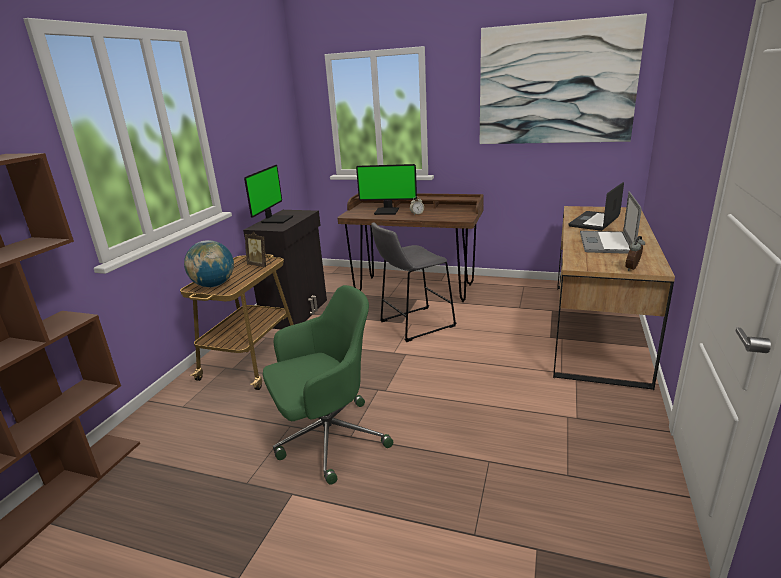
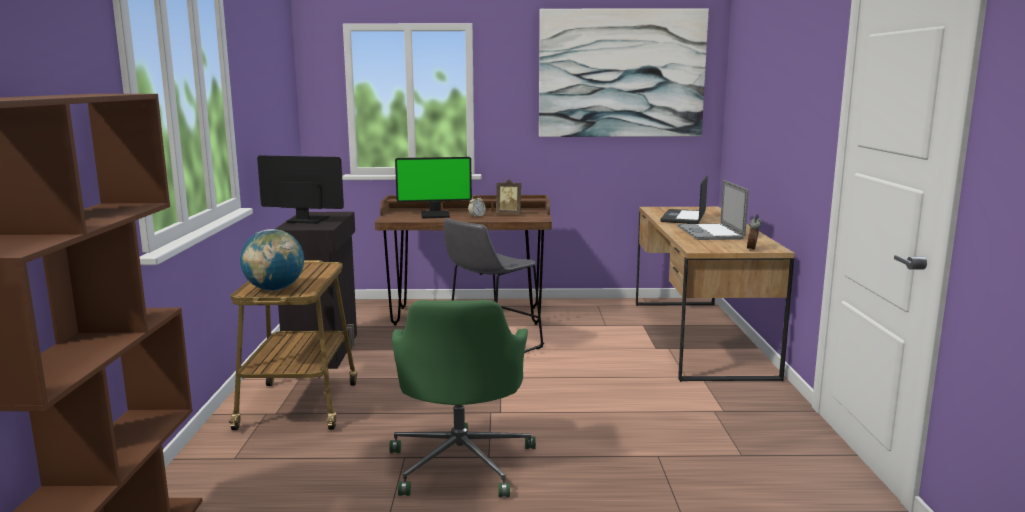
camera: 20 degrees left, 10 degrees down
(260, 265) = (315, 269): picture frame -> picture frame (509, 214)
(276, 219) = (306, 220): monitor -> monitor turned 75 degrees counterclockwise
(327, 438) = (461, 462): green office chair -> green office chair turned 135 degrees clockwise

